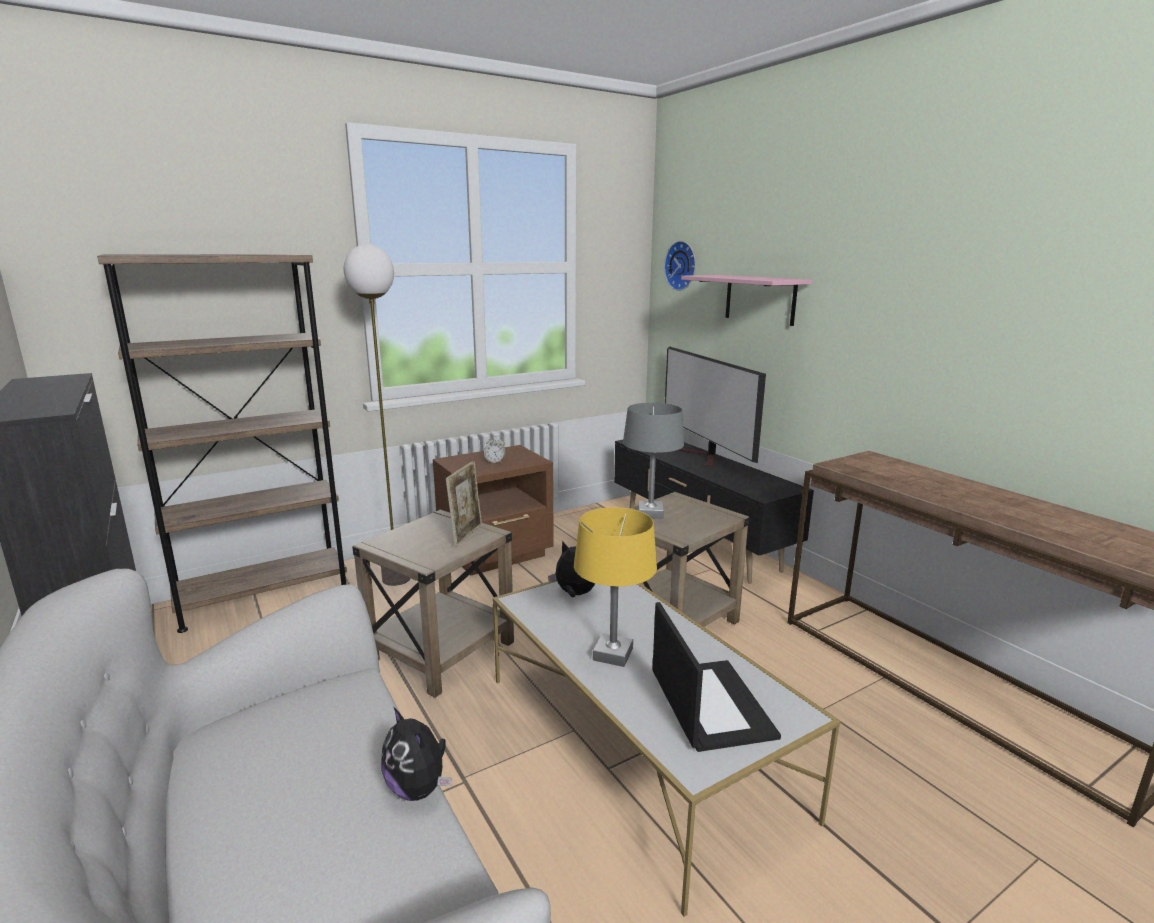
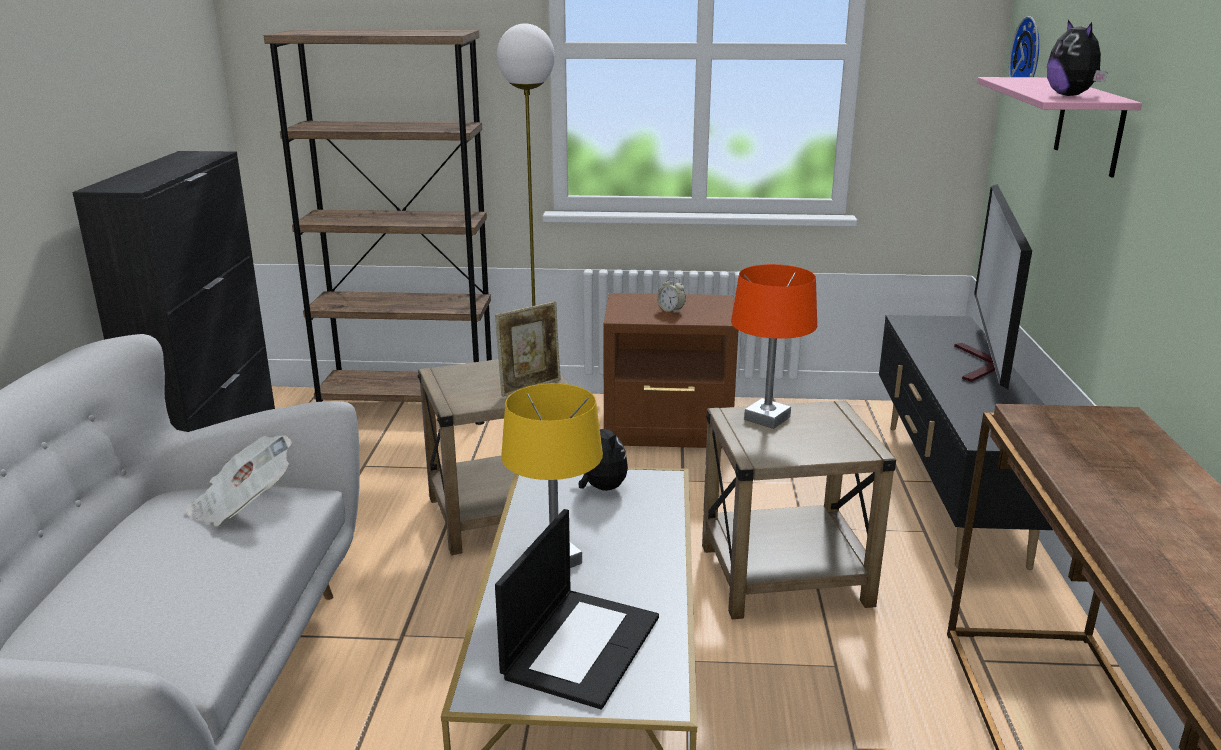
camera: 35 degrees right, 5 degrees up
(303, 712) = (243, 505): none -> newspaper
(418, 788) = (249, 596): plush toy -> plush toy (1071, 96)
(650, 513) = (767, 418): grey table lamp -> orange table lamp

